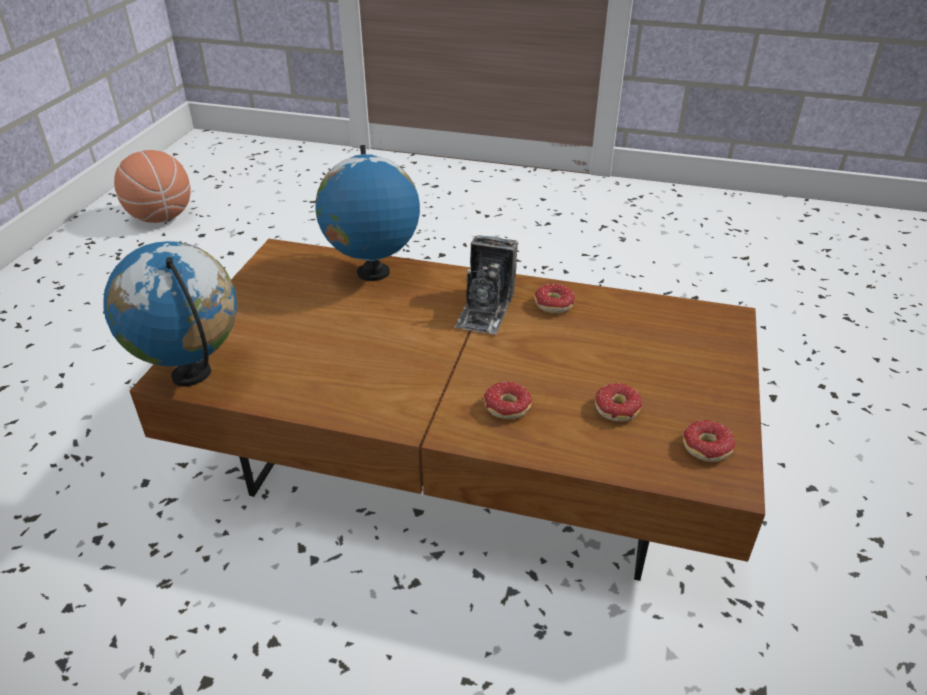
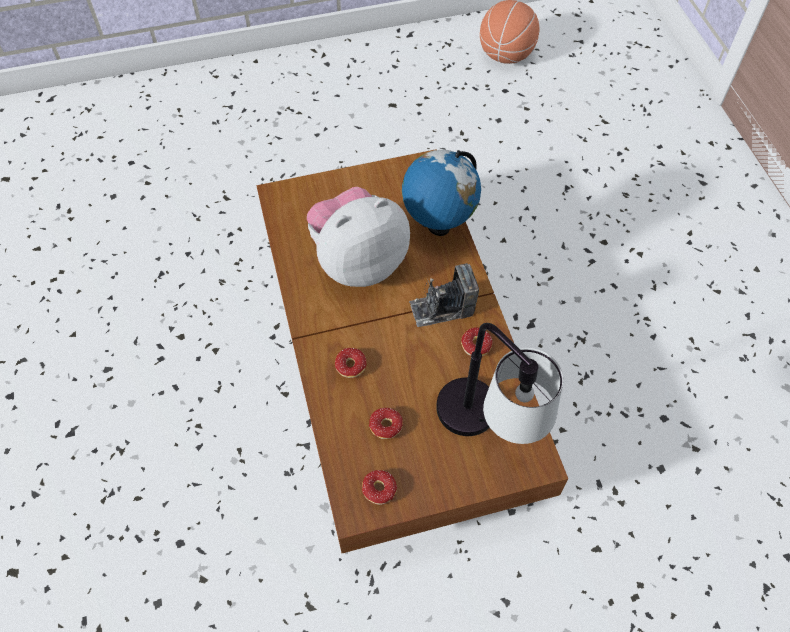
camera: 60 degrees right, 20 degrees up
(192, 374) = (284, 202): globe -> none
(358, 346) = (358, 261): none -> plush toy
(668, 336) = (487, 430): none -> table lamp

